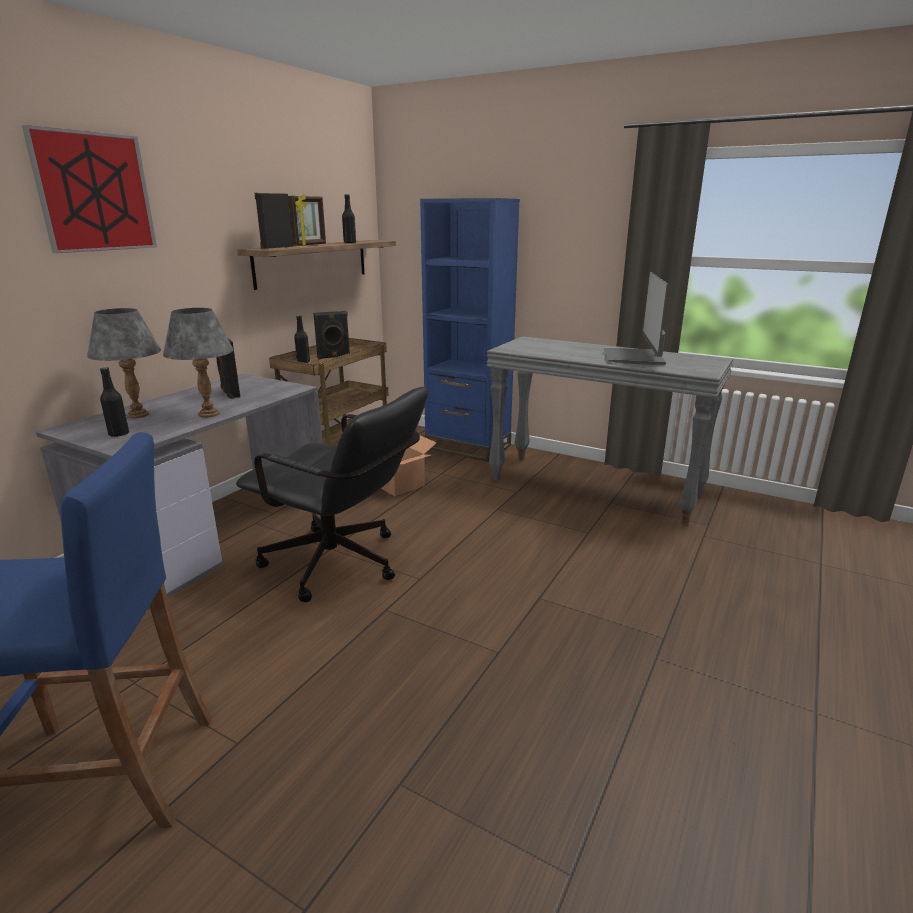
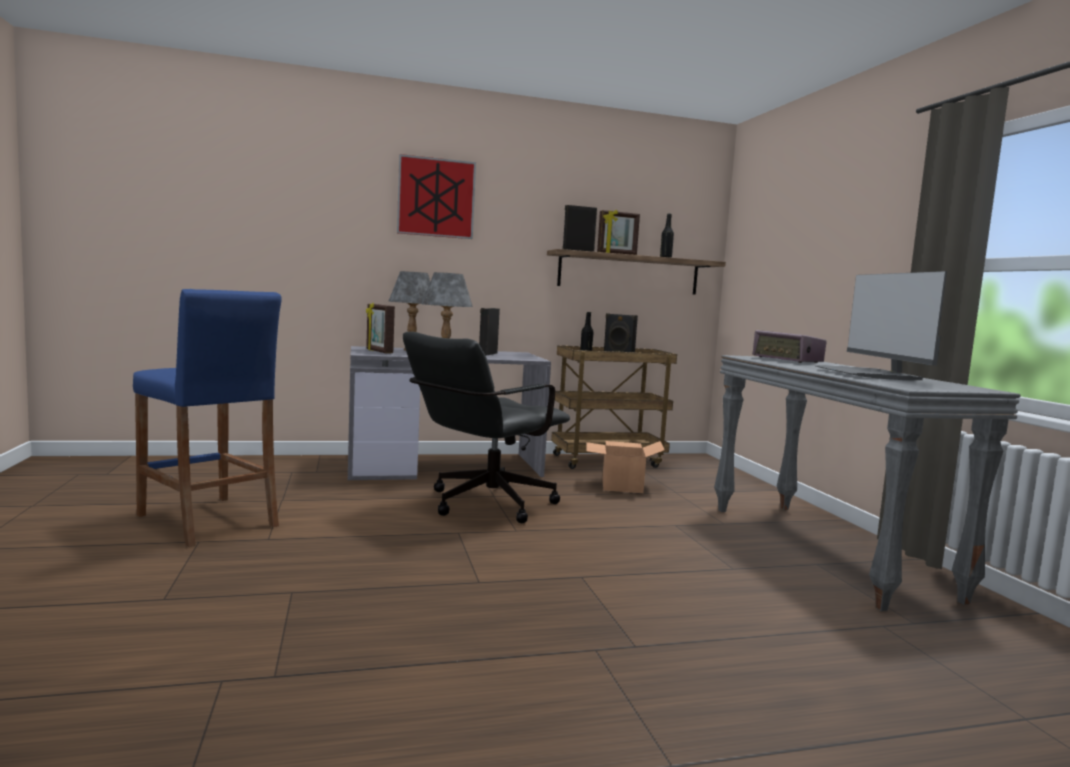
camera: 45 degrees right, 15 degrees down
(119, 434) = (378, 351): black bottle -> picture frame
(343, 566) = (481, 505): black office chair -> black office chair turned 60 degrees clockwise
(468, 447) = (745, 487): blue bookcase -> none
(539, 346) = (787, 360): none -> radio
(635, 357) = (869, 375): monitor -> monitor turned 60 degrees counterclockwise

